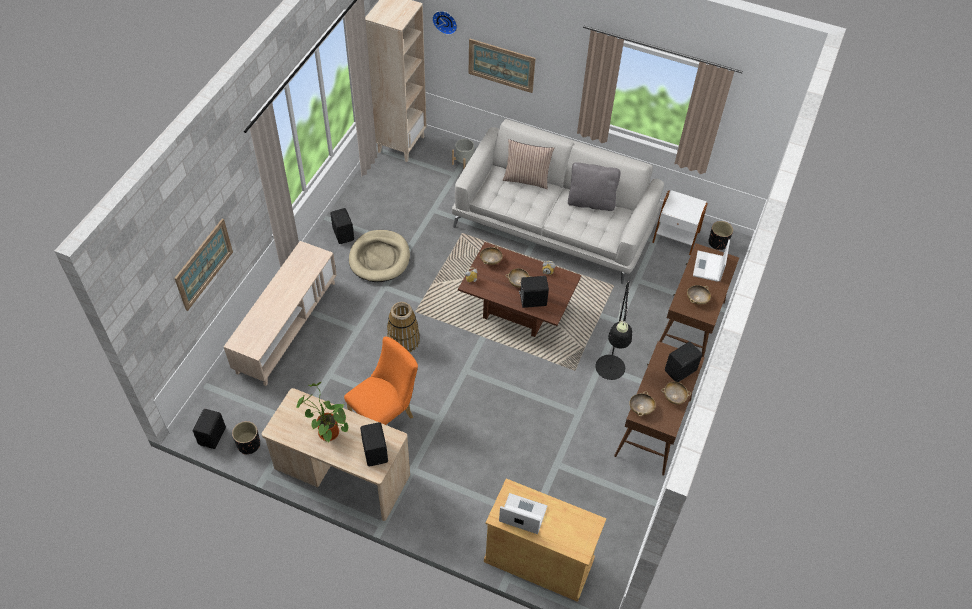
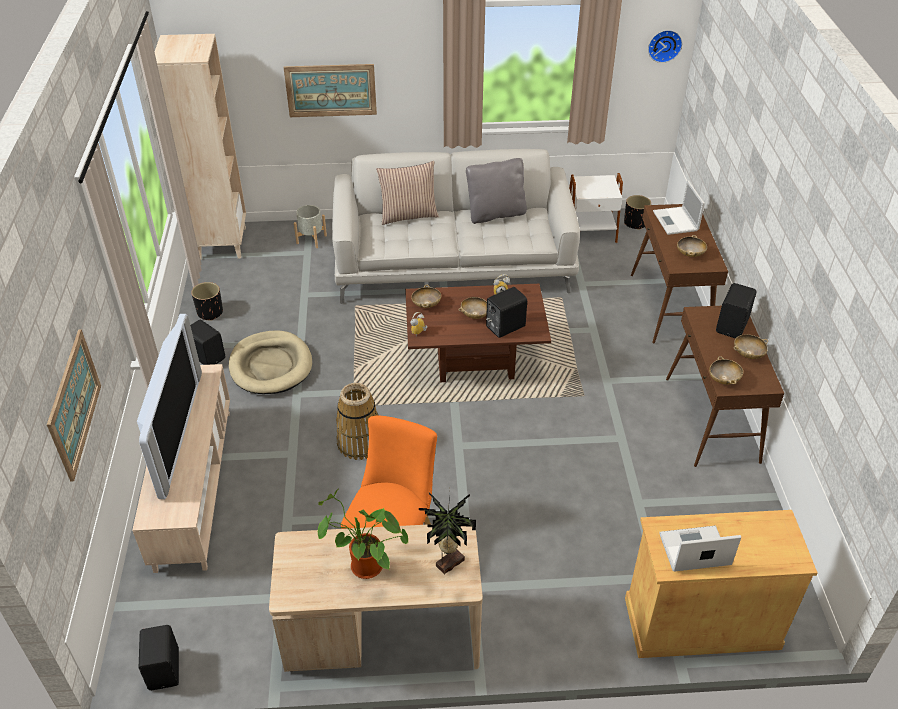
camera: 25 degrees left, 10 degrees down
(249, 445) = (226, 657): black planter -> black planter (210, 312)
(280, 291) = (176, 433): none -> television
(376, 452) = (448, 562): black speaker -> potted plant
(445, 21) = (247, 53): wall clock -> wall clock (664, 45)
(609, 374) = (623, 384): black floor lamp -> none

